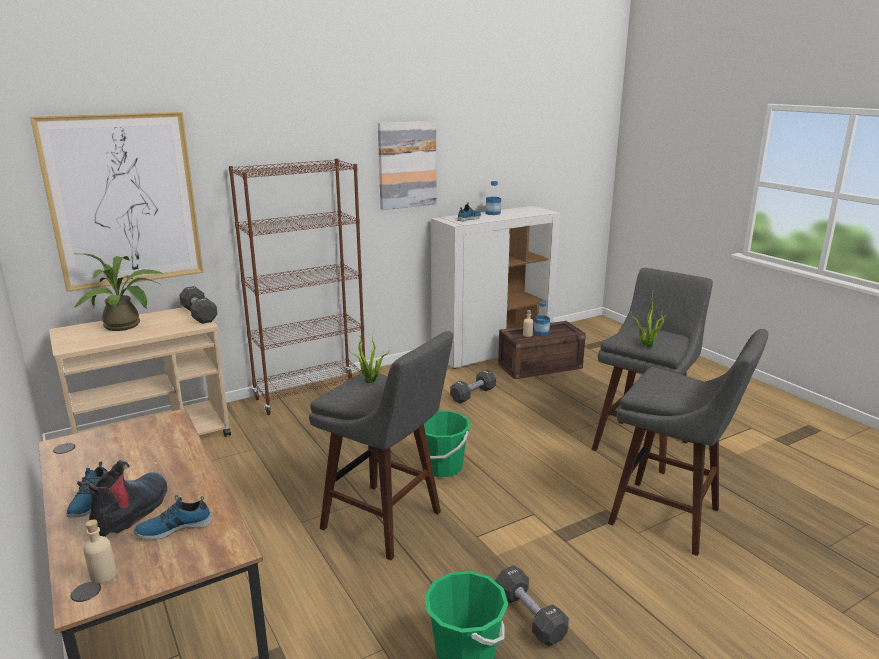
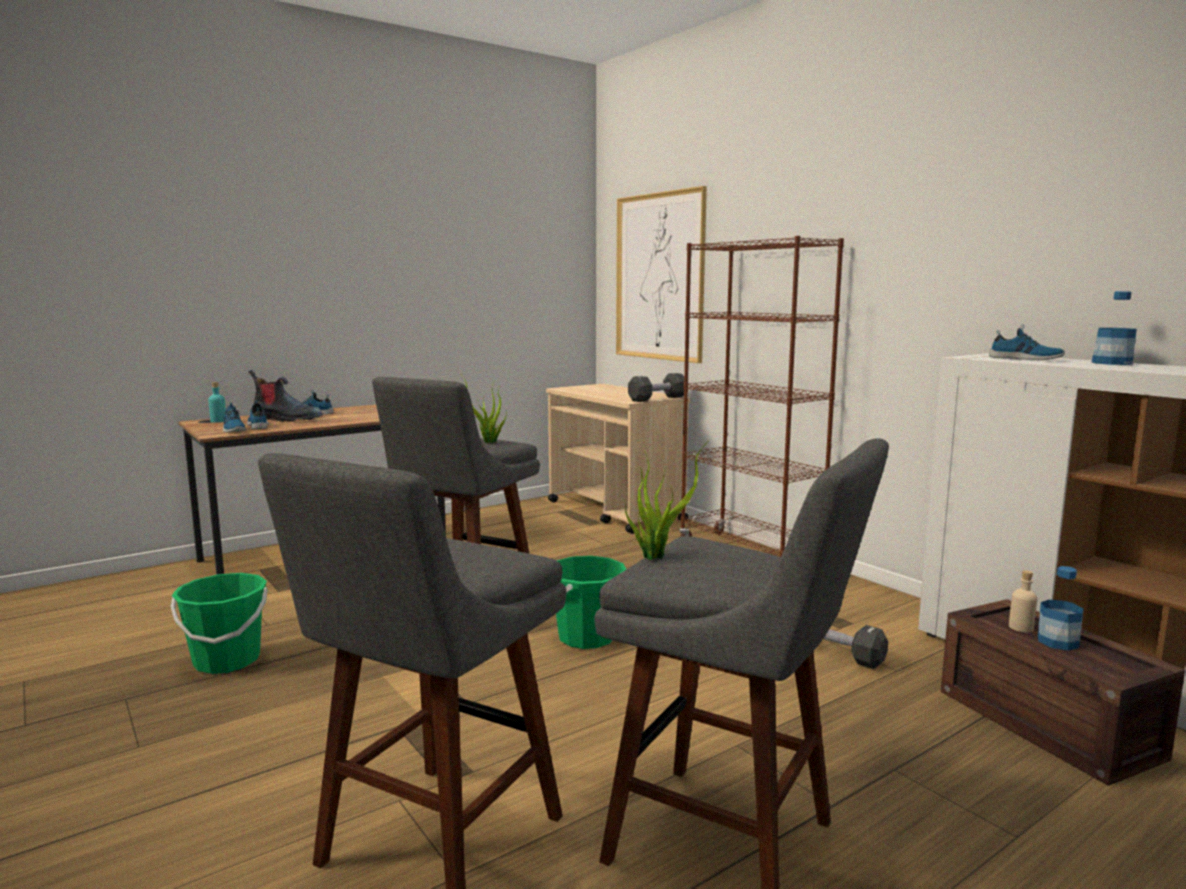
camera: 85 degrees right, 10 degrees down
(103, 575) = (218, 421): beige bottle -> turquoise bottle
(126, 326) = (617, 391): potted plant -> none
(200, 543) = (233, 430): none -> shoe
(407, 164) = (957, 252): picture -> none
(529, 616) = (262, 696): black dumbbell -> none

